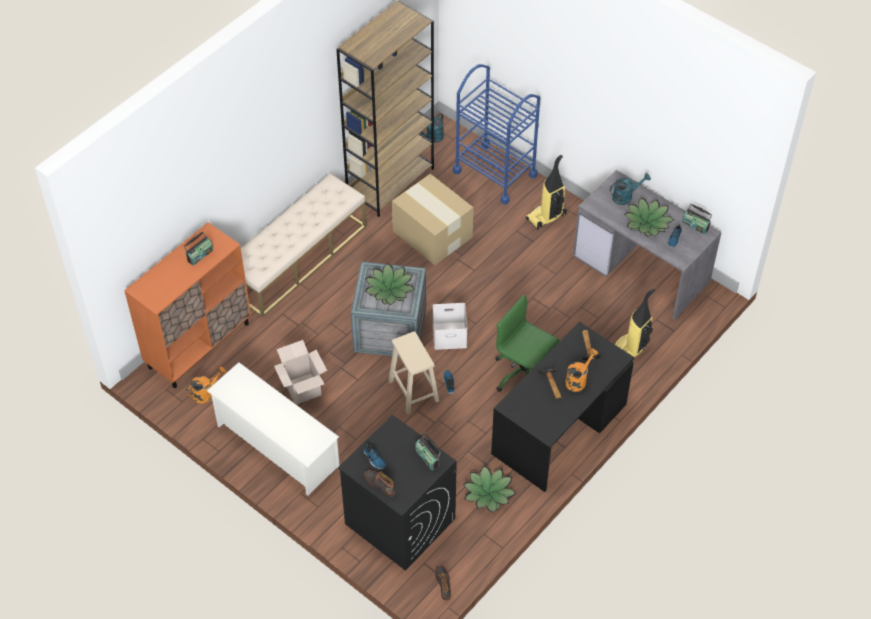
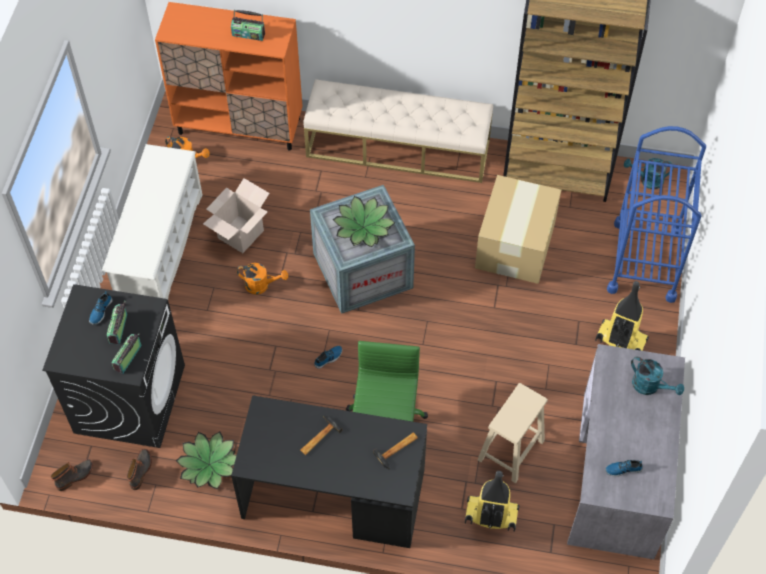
camera: 60 degrees right, 5 degrees up
(380, 484) = (72, 331): boot -> boot (141, 470)
(413, 390) = (298, 329): beige stool -> beige stool (511, 449)
(449, 336) = (389, 327): white storage box -> none
(578, 379) = (342, 461): orange watering can -> orange watering can (261, 285)
(647, 222) = (627, 428): potted plant -> none
(695, 225) = (662, 484): radio -> radio (119, 329)

